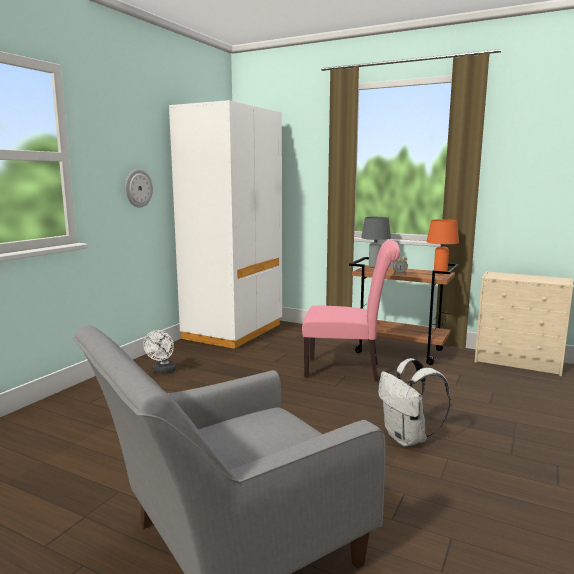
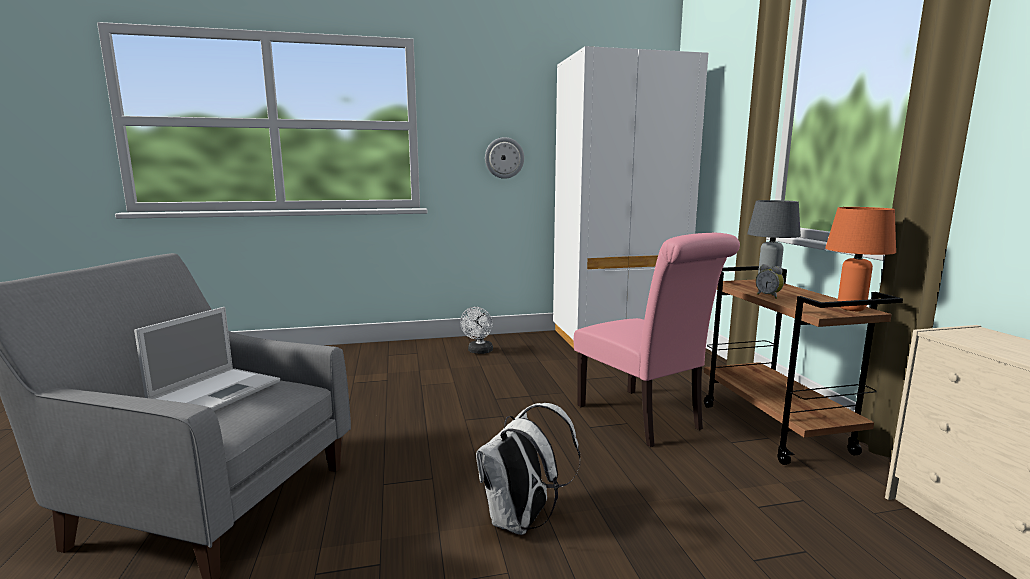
camera: 50 degrees right, 0 degrees up
(163, 371) = (479, 351): white fan -> white fan turned 45 degrees counterclockwise
(252, 435) = (218, 391): none -> laptop

